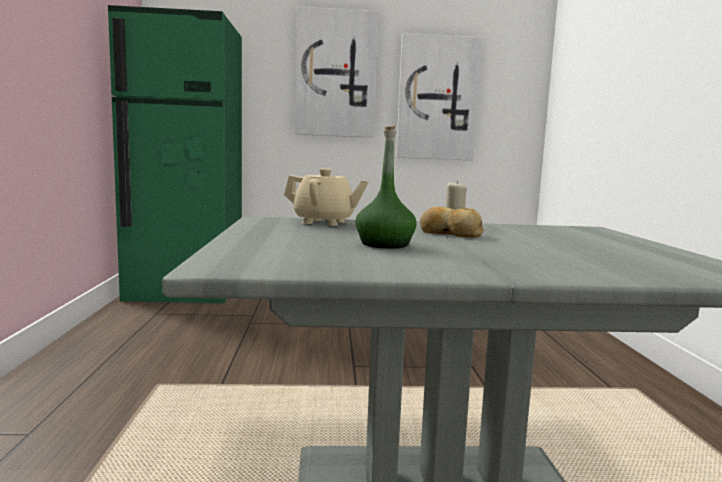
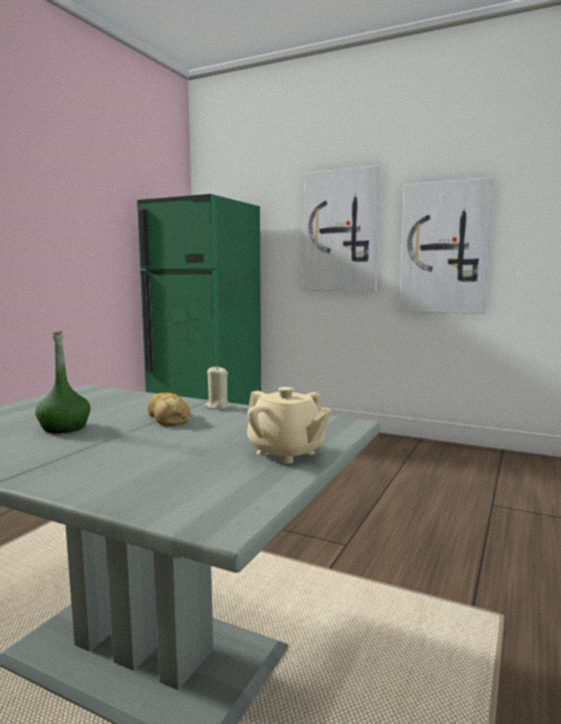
camera: 30 degrees right, 0 degrees up
(324, 222) = (117, 396): beige teapot -> beige teapot (286, 453)

